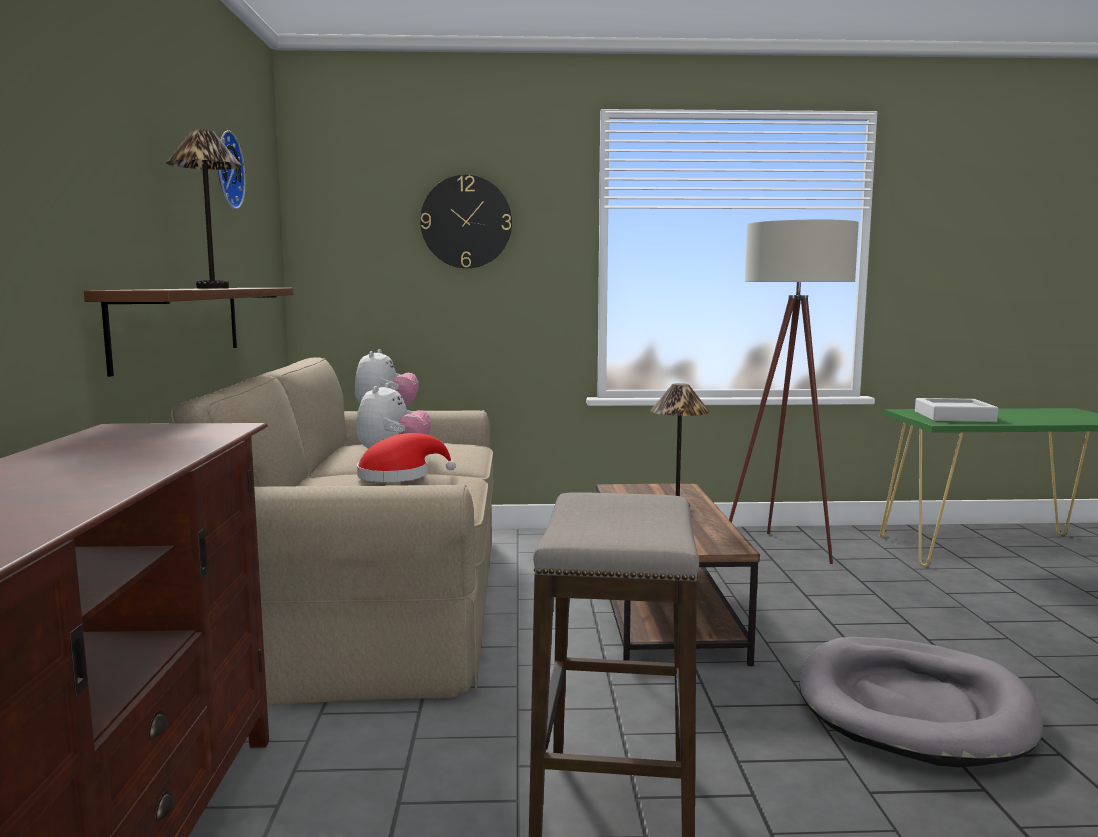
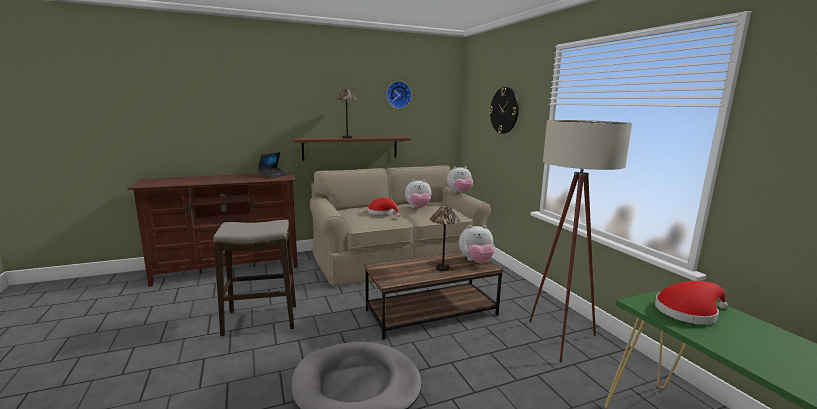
camera: 70 degrees right, 5 degrees up
(141, 435) = (273, 175): none -> laptop
(657, 489) = (476, 262): none -> plush toy
(954, 417) = (688, 312): grey tray -> red hat

